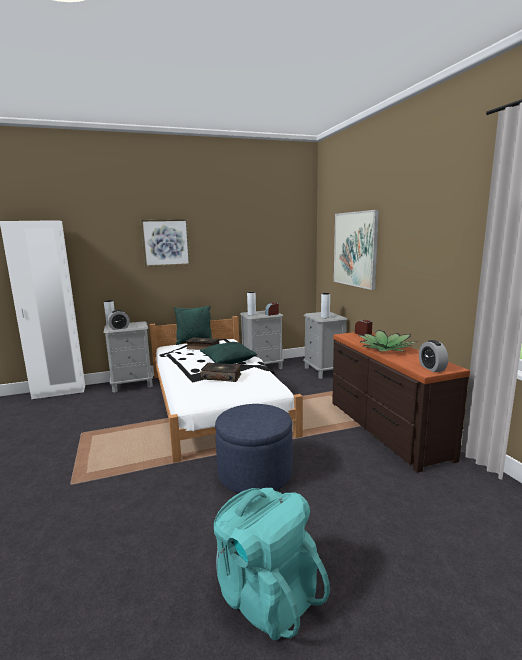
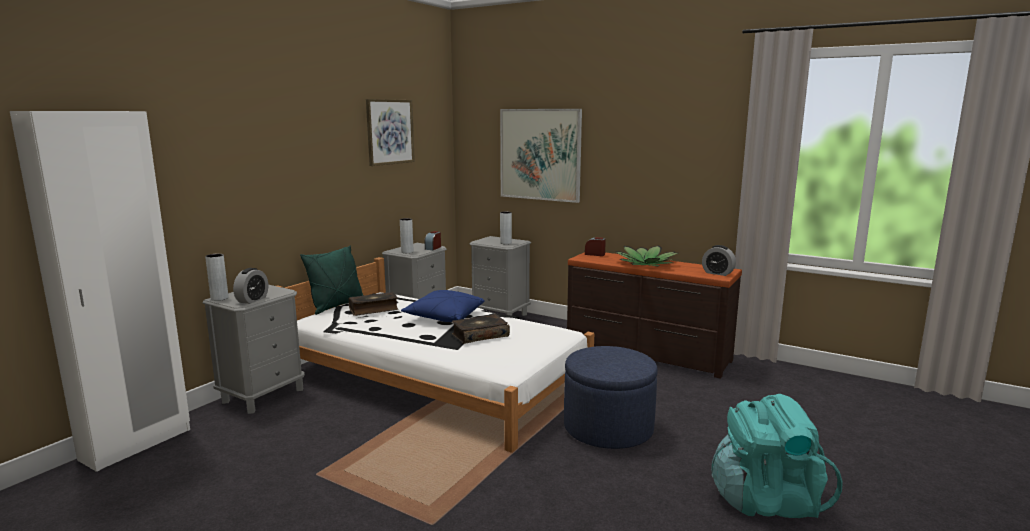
camera: 40 degrees left, 0 degrees up
(166, 243) = (287, 149): picture -> picture (390, 132)
(228, 361) = (444, 317): green pillow -> blue pillow

